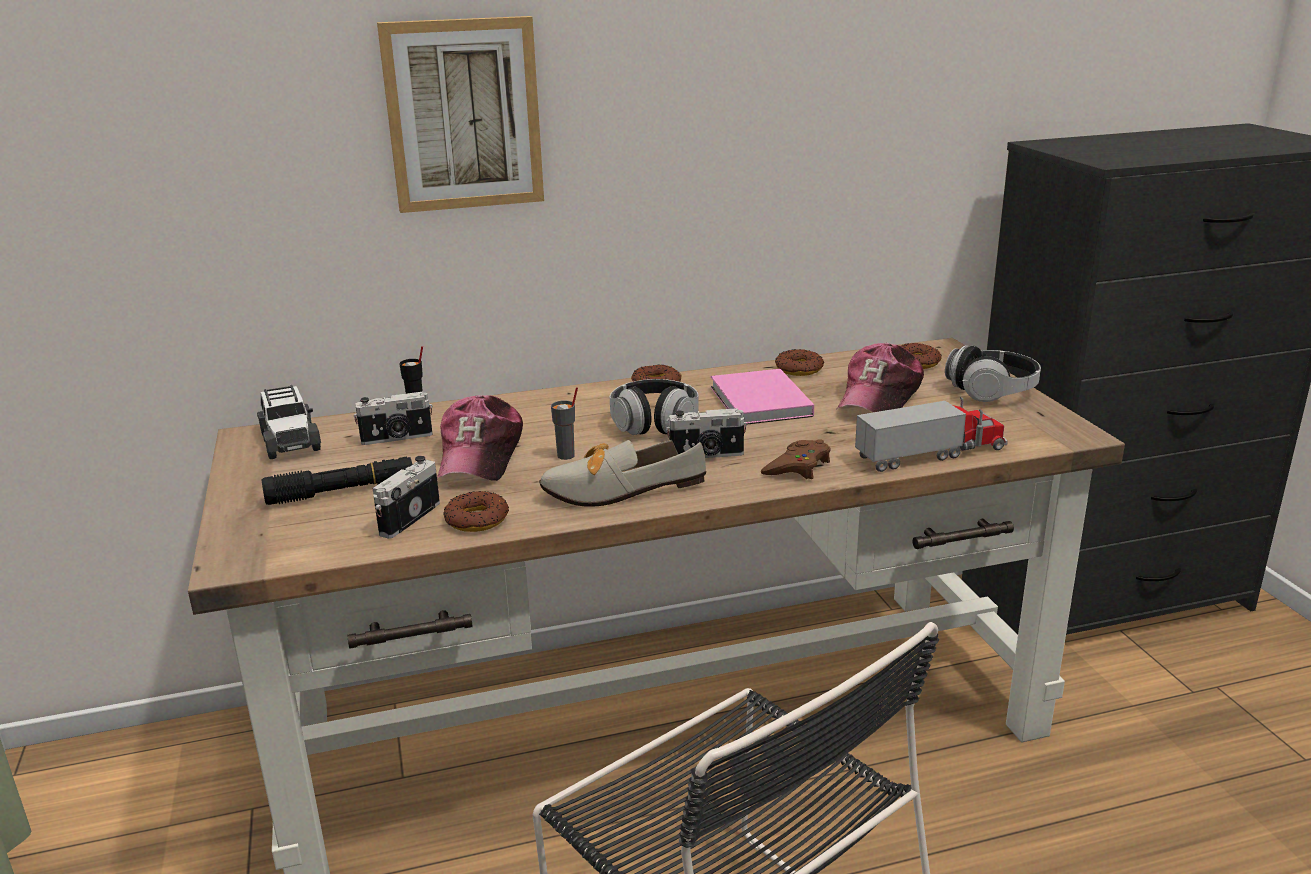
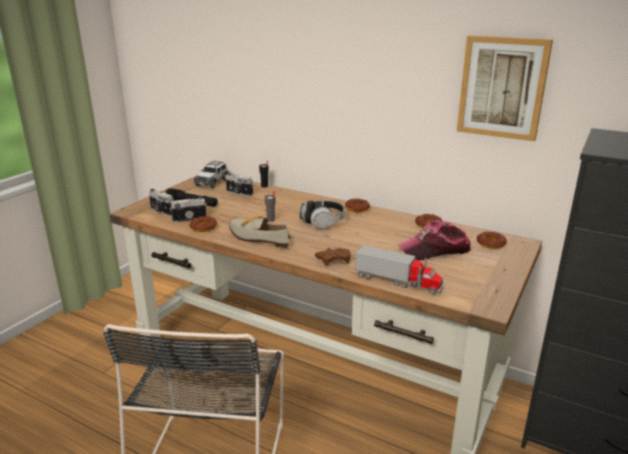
camera: 45 degrees right, 0 degrees up
(463, 114) = (297, 63): picture -> picture (502, 87)
(480, 455) = (248, 209): cap -> none
(707, 455) = (313, 240): camera -> camera (161, 211)
(759, 403) = (379, 231): pink book -> none
(991, 391) = (496, 271): headphones -> none

